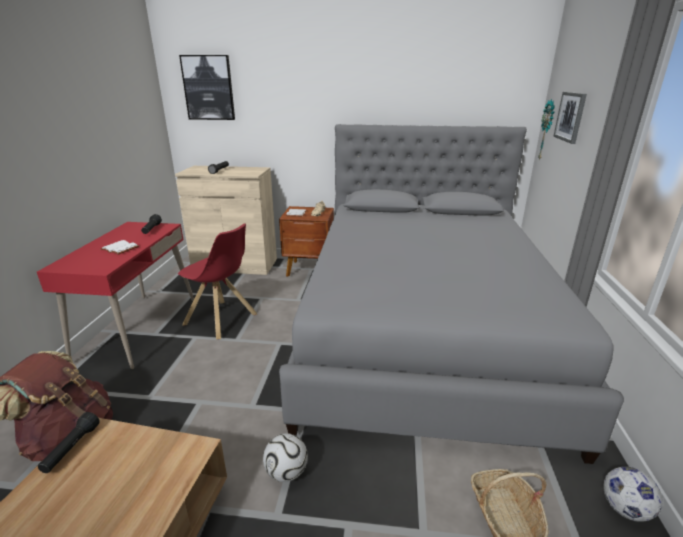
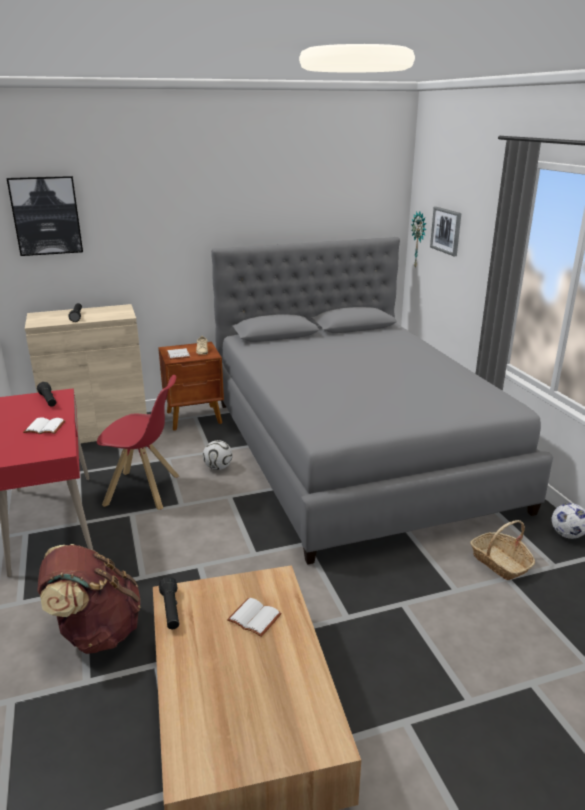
camera: 25 degrees left, 0 degrees up
(122, 492) = (253, 618): none -> white book
(286, 472) = (328, 589): football -> football (218, 467)

